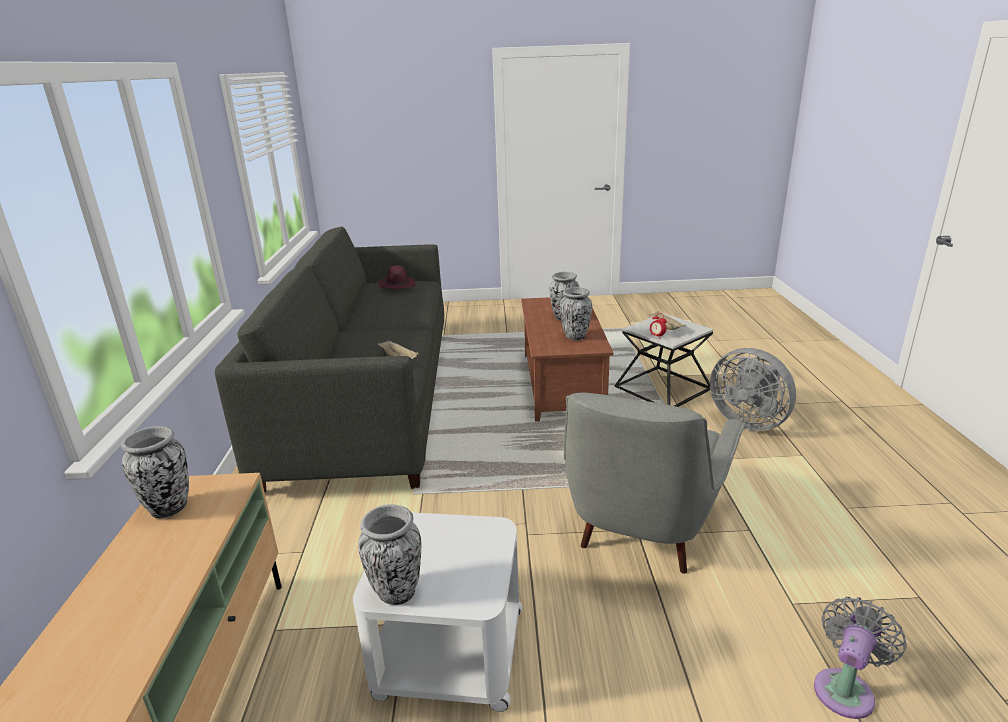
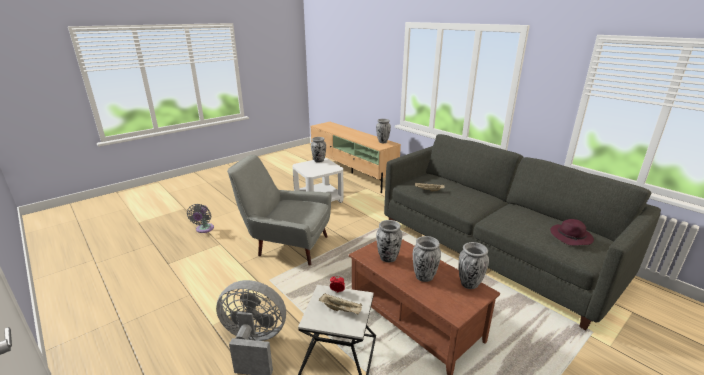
camera: 140 degrees right, 0 degrees up
(534, 306) = (469, 284): none -> vase
(641, 531) = (286, 245): grey armchair -> grey armchair turned 60 degrees counterclockwise

